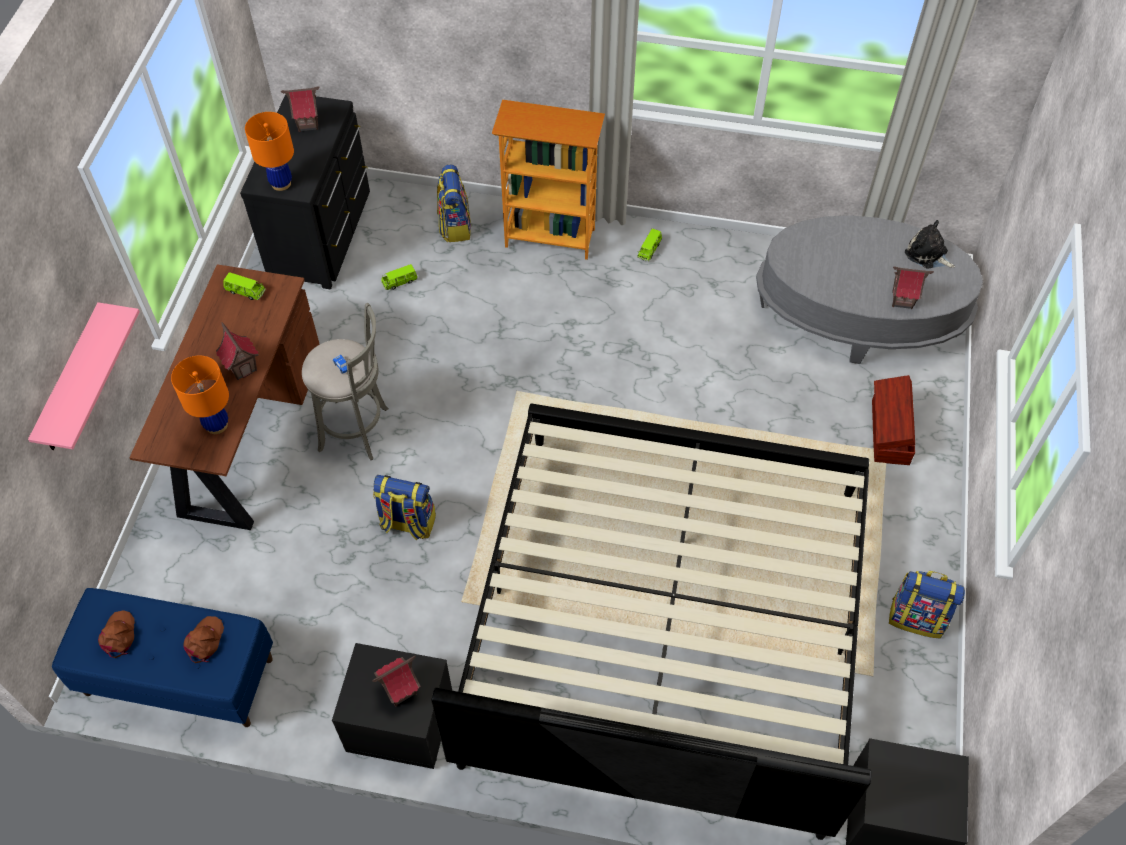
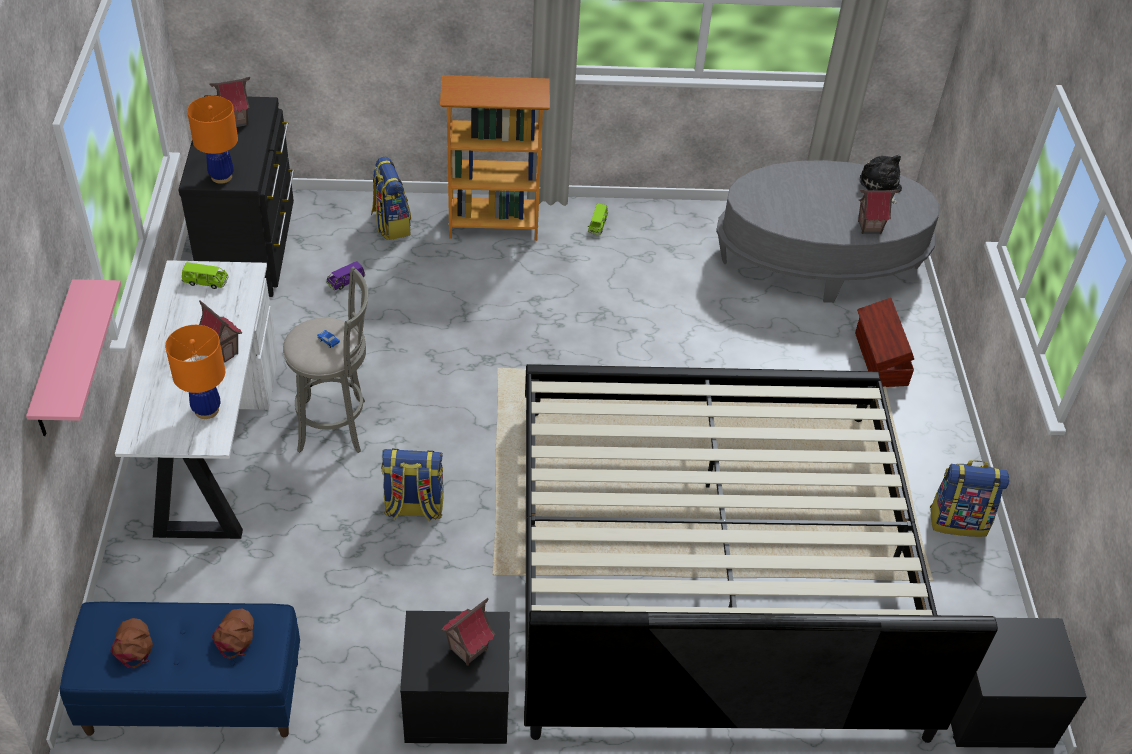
camera: 15 degrees left, 10 degrees down
(248, 434) = (215, 445): brown desk -> white desk
(399, 282) = (346, 281): green toy car -> purple toy car
(927, 254) = (881, 186): plush toy -> plush toy turned 45 degrees clockwise

